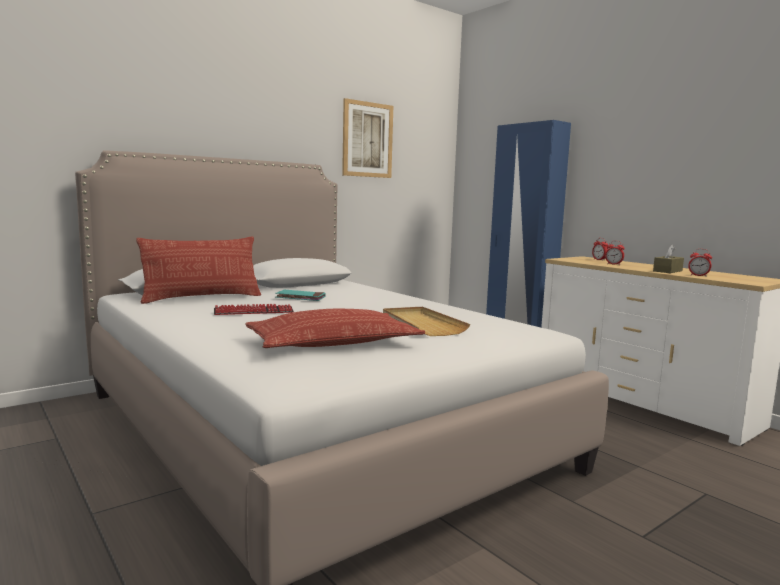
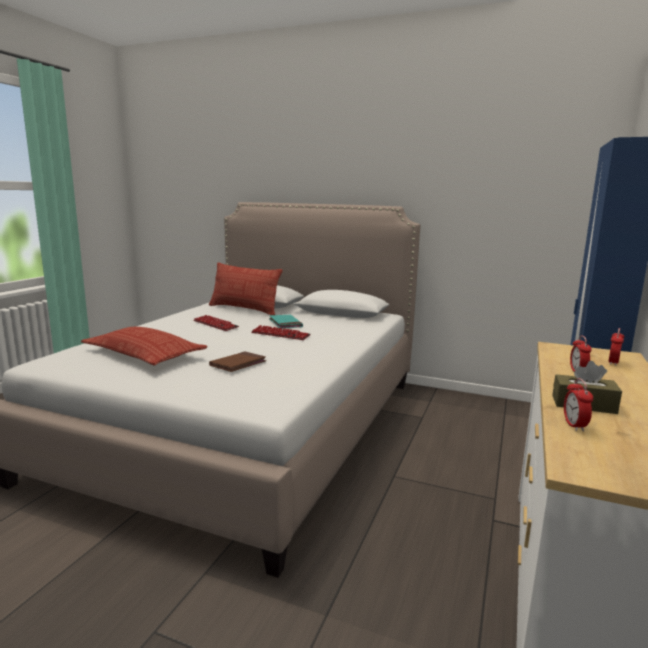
camera: 60 degrees right, 5 degrees up
(341, 304) = (280, 334): none -> keyboard
(367, 140) = (472, 176): picture -> none
(421, 324) = (238, 364): beige tray -> brown book

